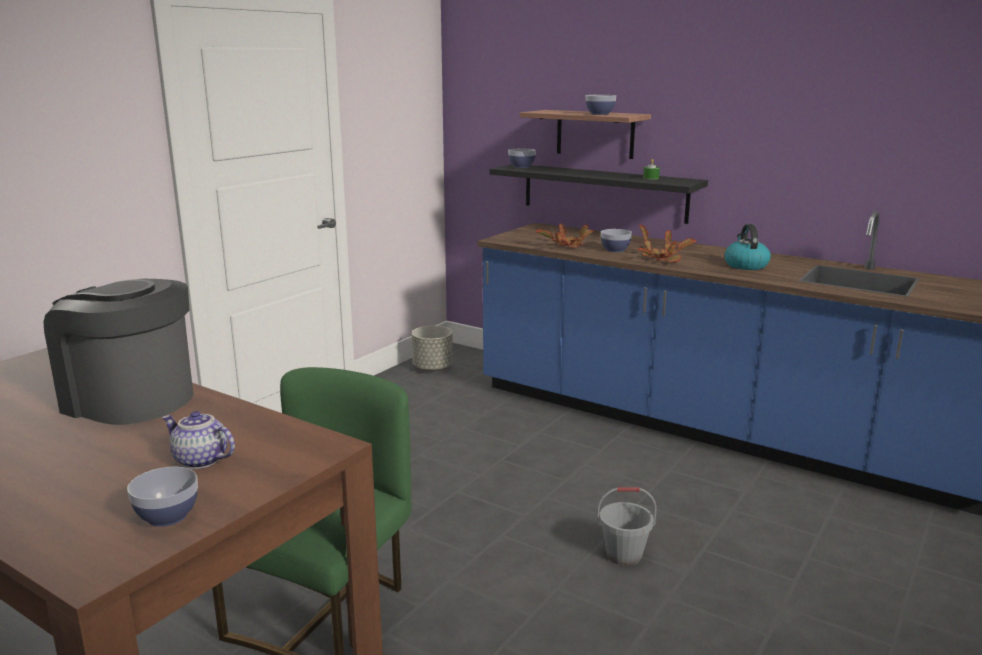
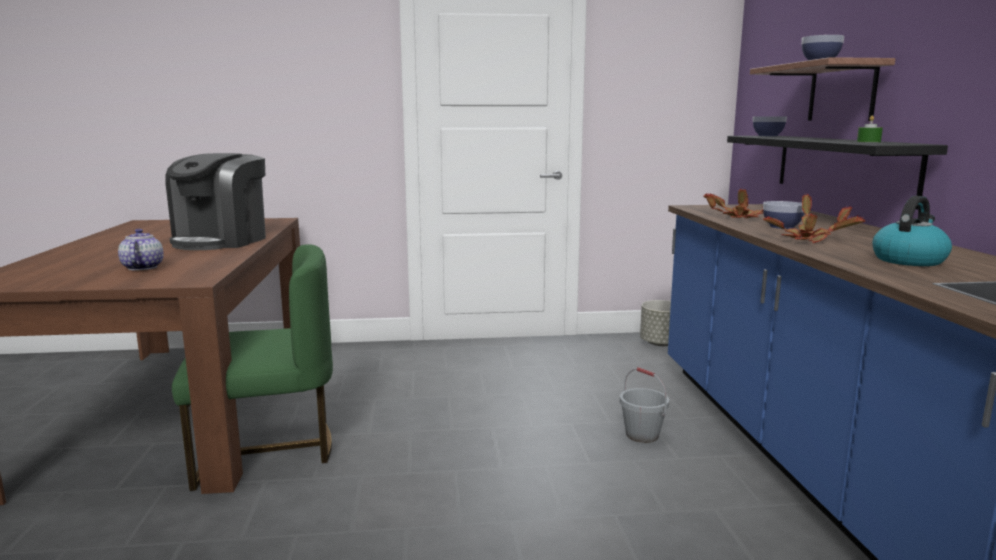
camera: 50 degrees right, 5 degrees down
(129, 400) = (221, 241): coffee machine -> coffee machine turned 150 degrees counterclockwise
(167, 516) = (53, 280): bowl -> none
(624, 554) = (508, 542): grey bucket -> grey bucket (642, 435)

